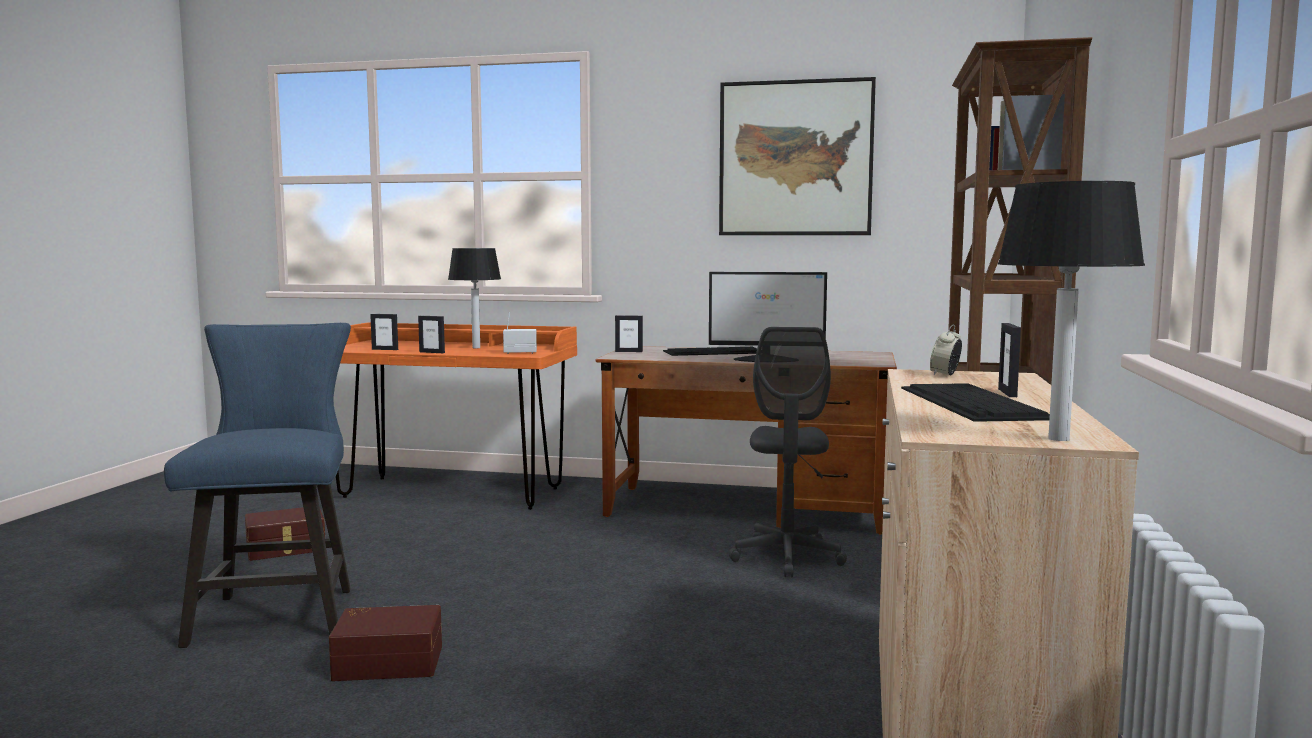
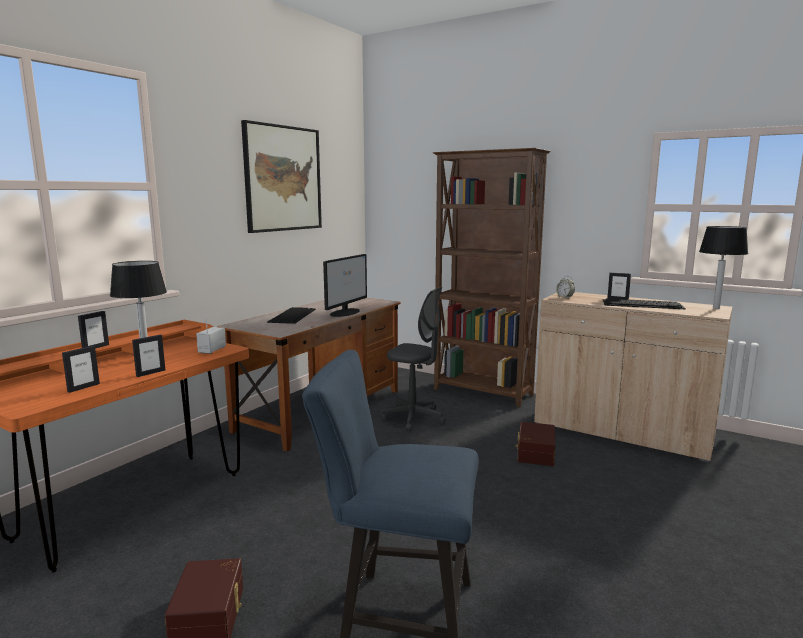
camera: 70 degrees left, 5 degrees up
(388, 661) = (520, 561): brown storage box -> brown storage box (534, 453)
(629, 351) = (256, 328): picture frame -> picture frame (95, 347)

